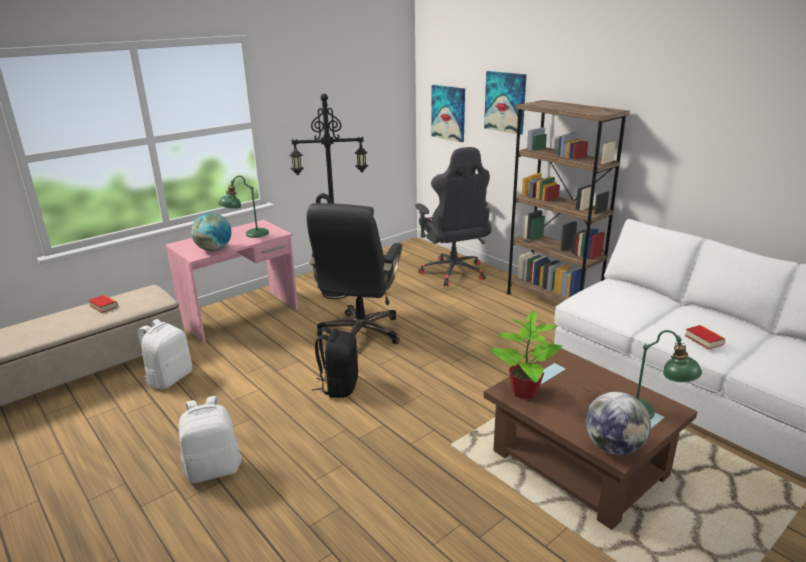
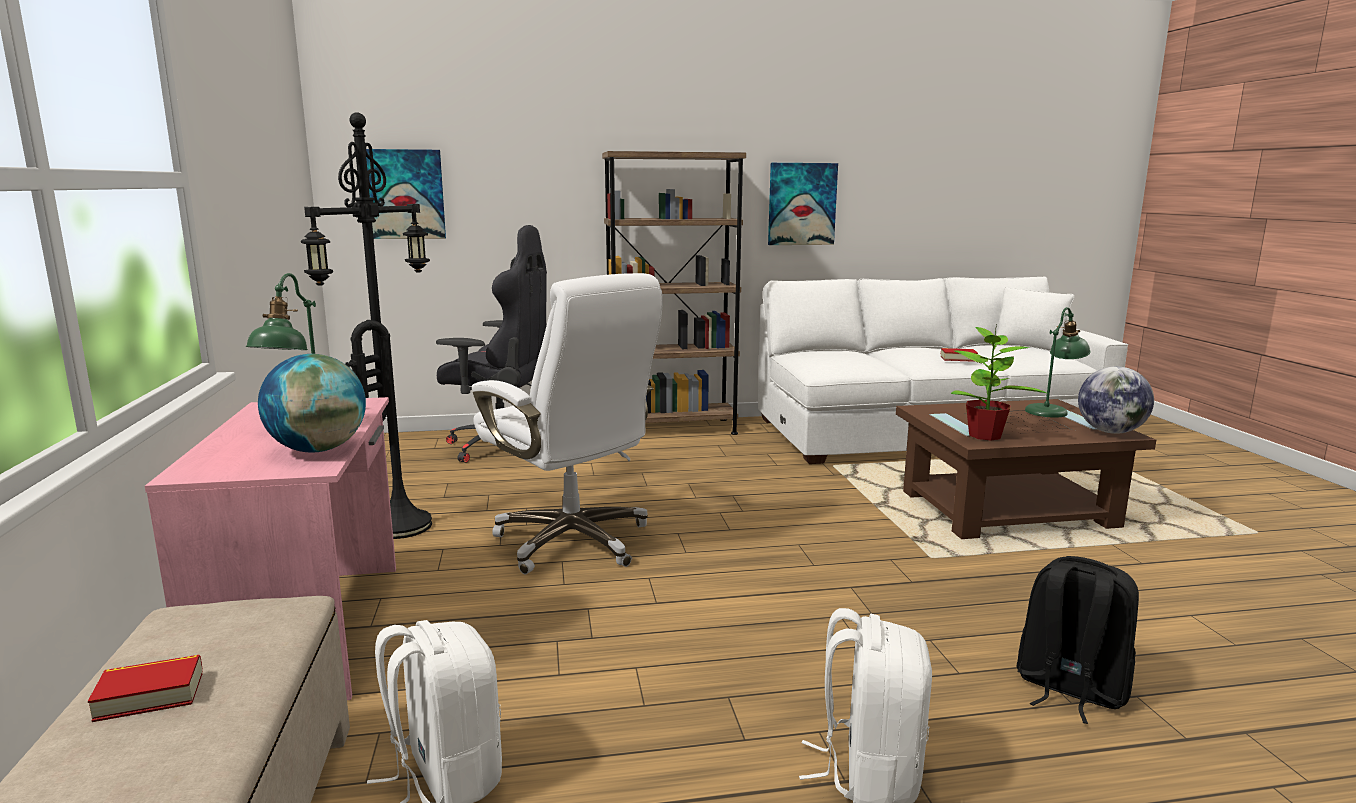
camera: 60 degrees left, 10 degrees down
(339, 386) = (714, 594): black backpack -> black backpack (1069, 689)
(361, 331) = (569, 540): black office chair -> white office chair
(505, 102) = (528, 164): picture -> picture (801, 204)

